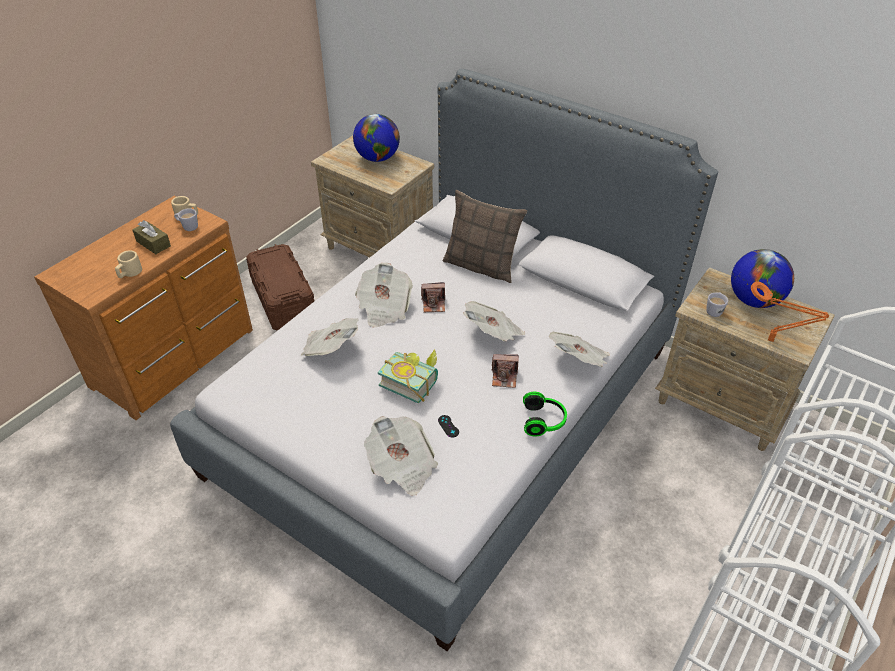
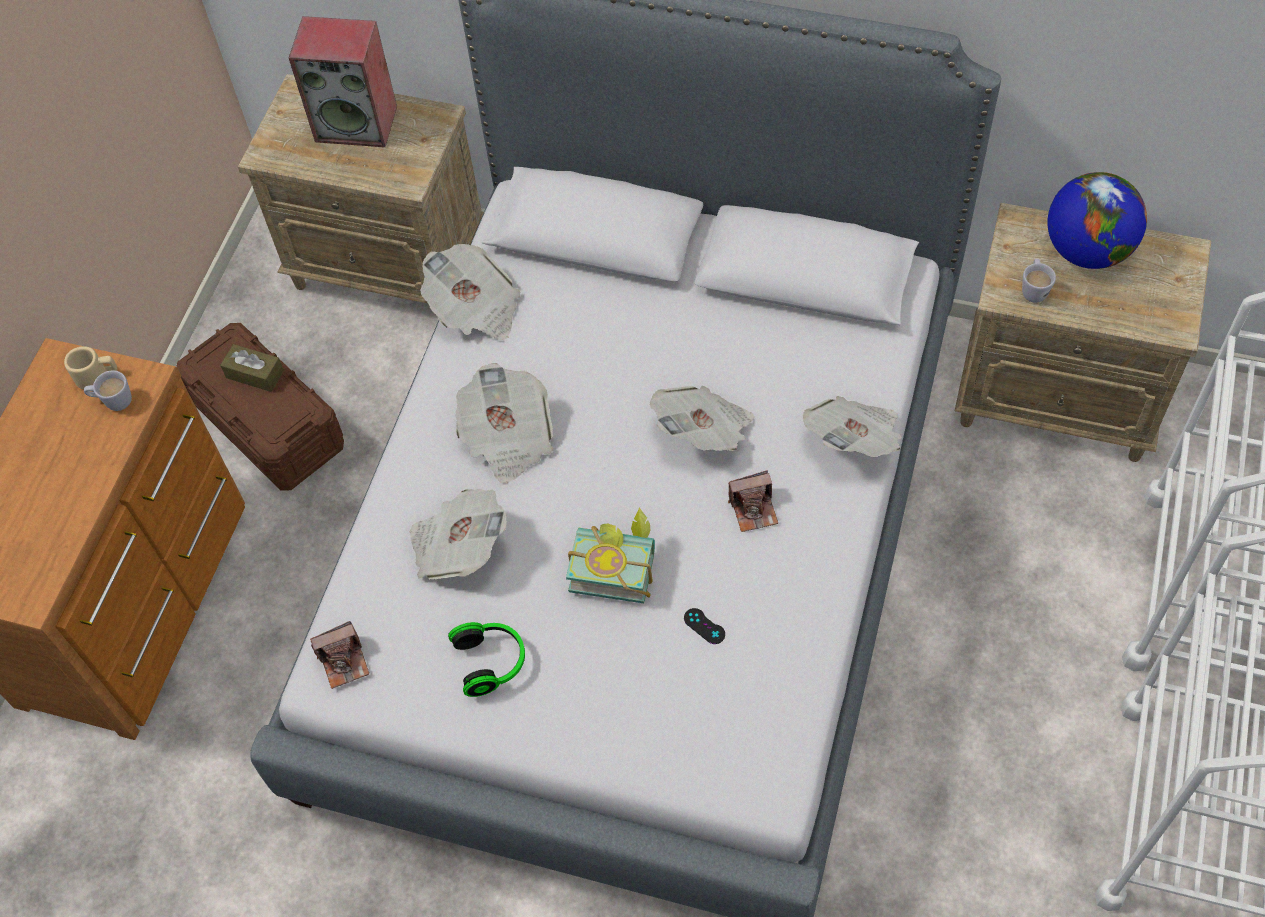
camera: 15 degrees left, 15 degrees up
(129, 273) = (67, 532): beige mug -> none
(153, 243) = (72, 457): brown tissue box -> brown tissue box (255, 374)
(377, 158) = (357, 123): globe -> speaker
(402, 466) = (665, 719): newspaper -> newspaper (475, 309)
(434, 304) = (586, 405): camera -> camera (344, 662)
(481, 265) = (630, 299): pillow -> none
(544, 421) = (842, 568): headphones -> headphones (492, 662)
(773, 340) = (1135, 320): orange table lamp -> none

